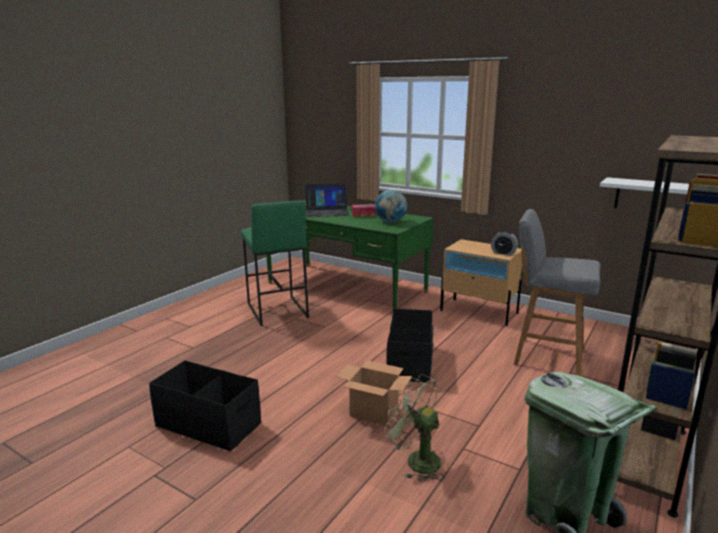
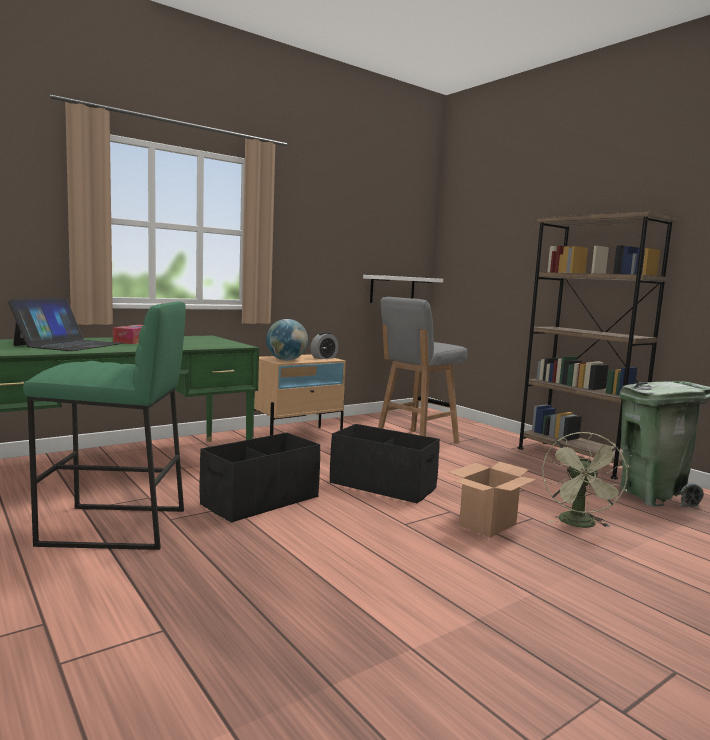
camera: 70 degrees left, 10 degrees down
(208, 424) = (480, 640): black storage box -> black storage box (260, 500)
(390, 221) = (197, 342): globe -> globe (286, 360)
(416, 460) = (579, 525): green fan -> green fan turned 45 degrees counterclockwise

